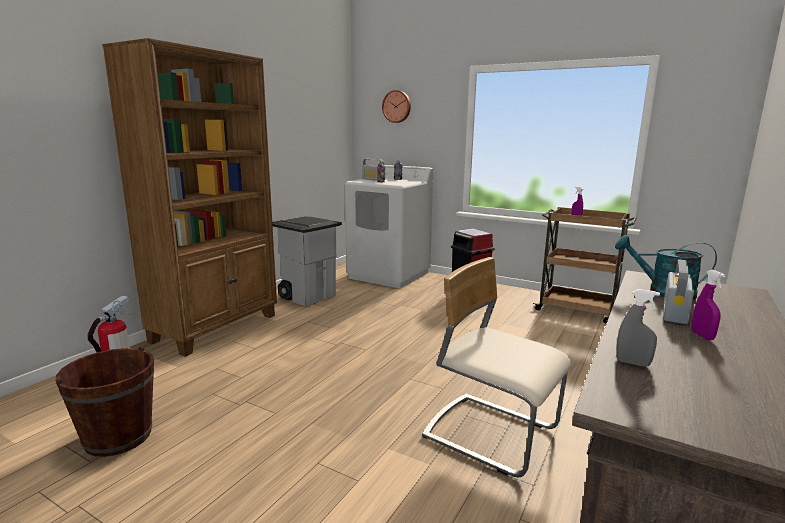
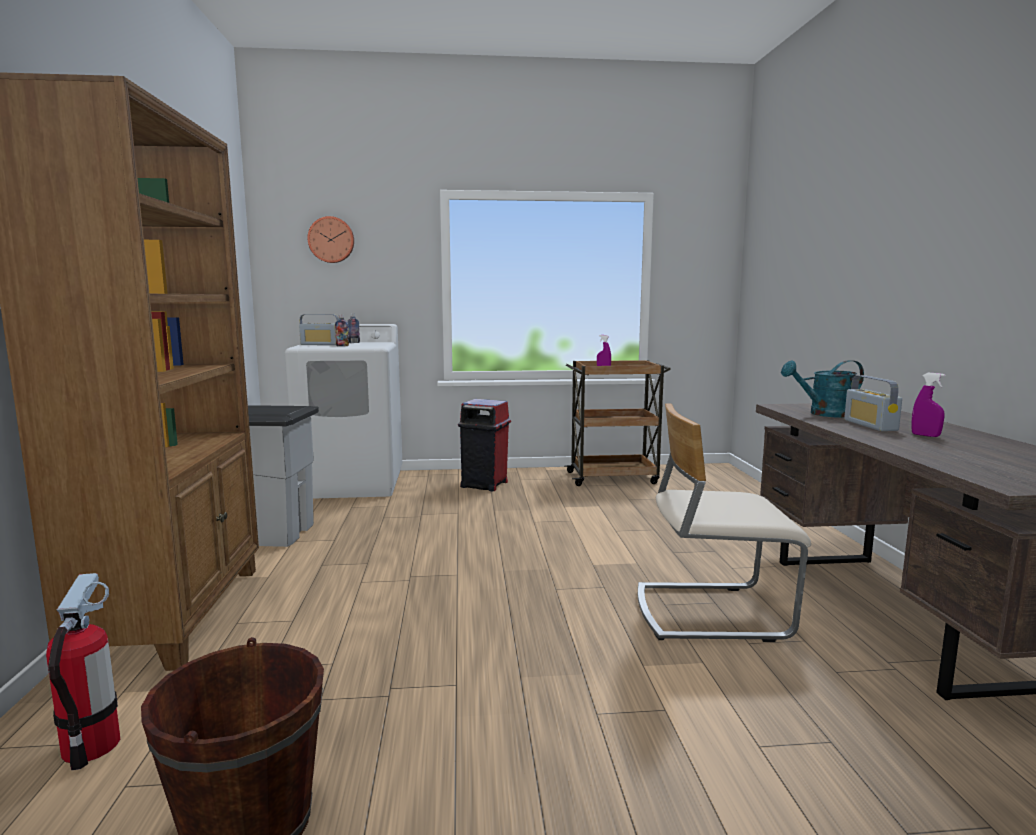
camera: 35 degrees left, 5 degrees down
(633, 363) = (946, 460): grey spray bottle -> none

